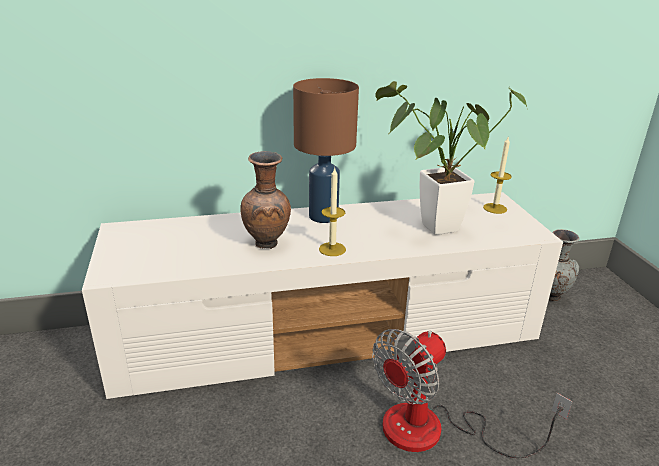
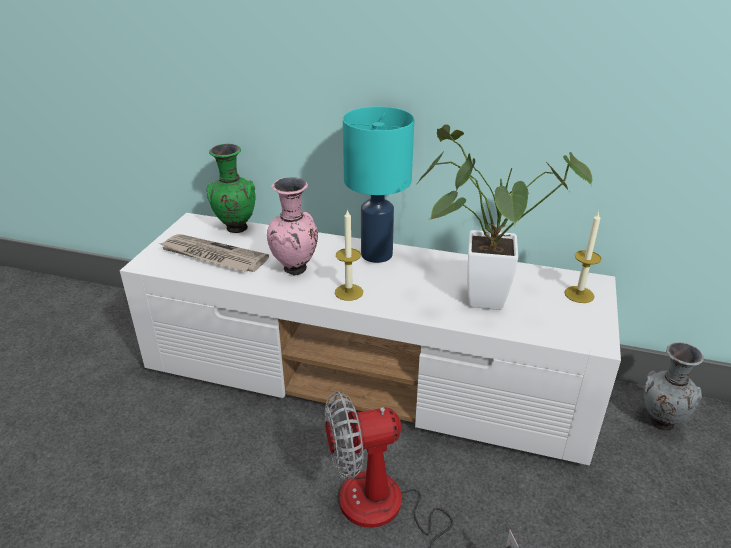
camera: 30 degrees right, 5 degrees up
(171, 226) = (235, 229): none -> green vase
(173, 253) = (212, 256): none -> newspaper
(268, 245) = (295, 270): brown vase -> pink vase
(323, 217) = (375, 255): brown table lamp -> turquoise table lamp

